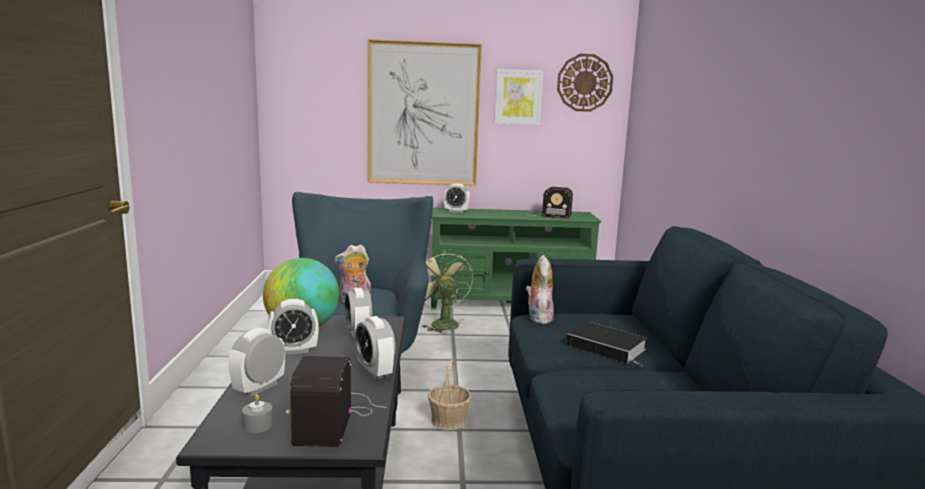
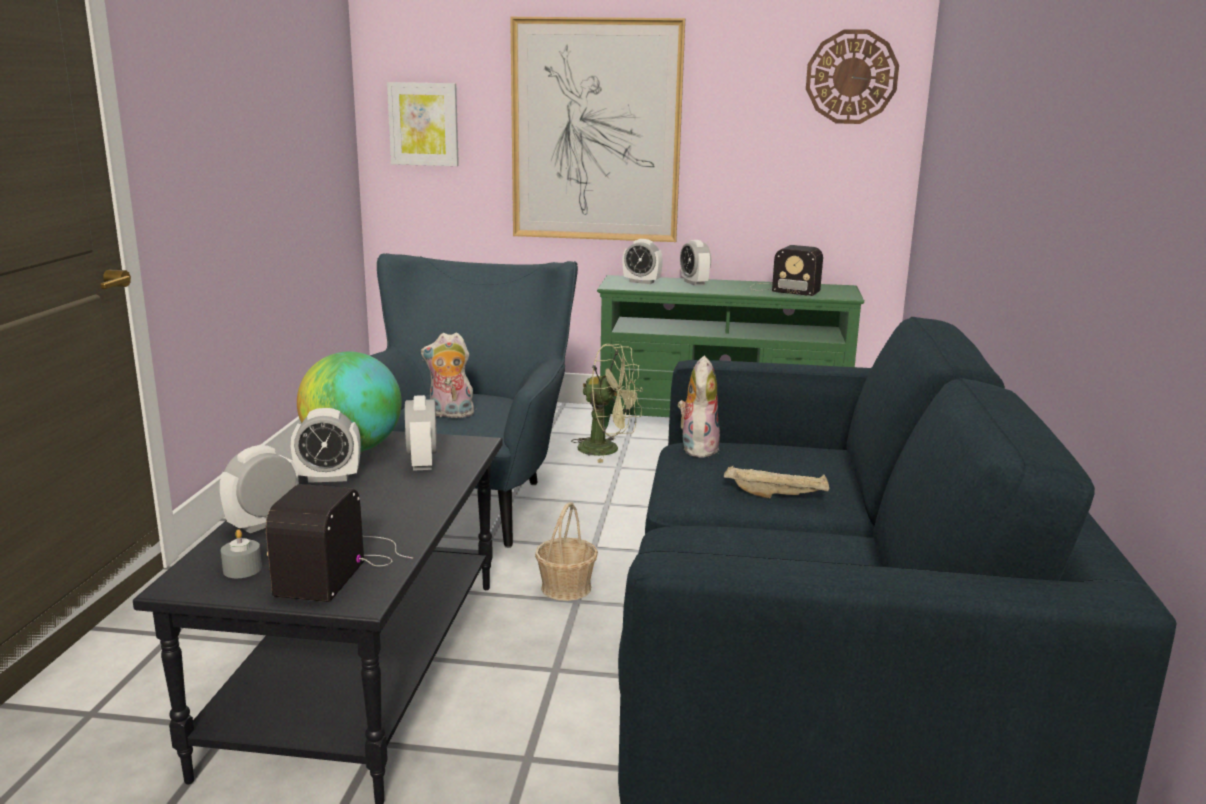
camera: 10 degrees right, 5 degrees up
(374, 372) = (421, 511): alarm clock -> alarm clock (694, 283)
(441, 323) = (608, 450): green fan -> green fan turned 120 degrees clockwise
(518, 97) = (743, 102): picture -> picture (424, 124)
(608, 347) = (777, 496): book -> beige tray

